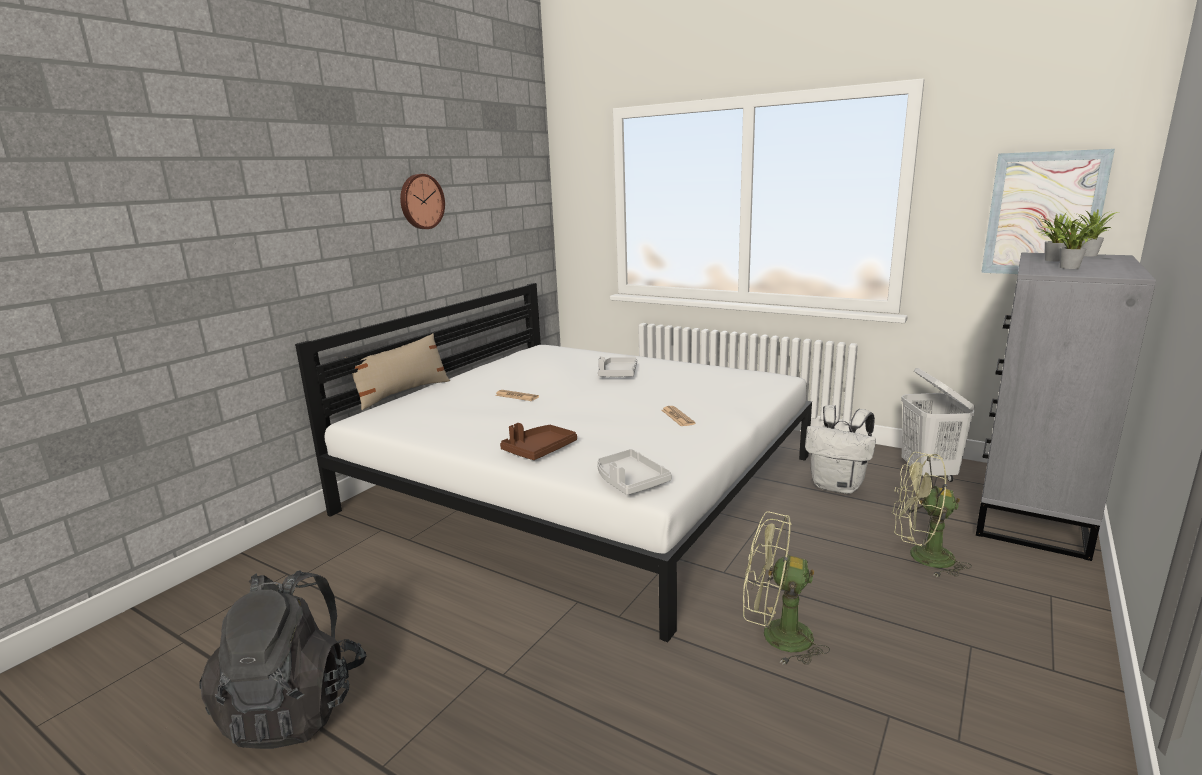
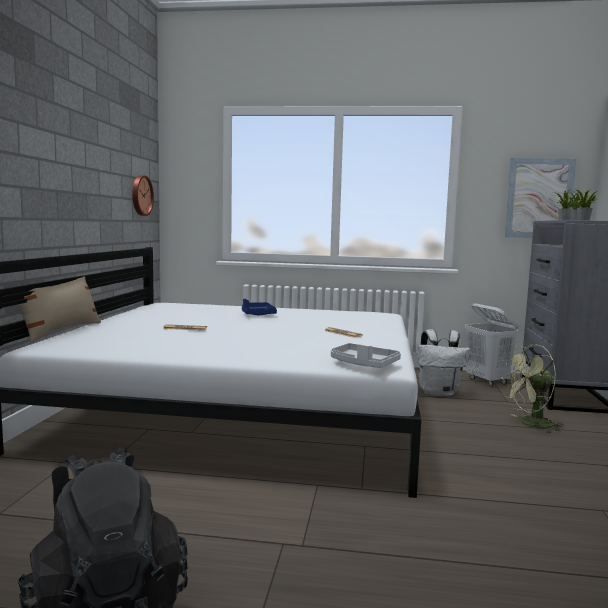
camera: 25 degrees left, 10 degrees down
(421, 201) = (77, 151): wall clock -> wall clock (140, 195)
(539, 450) = (258, 354): brown tray -> none
(618, 374) = (257, 314): grey tray -> blue tray
(775, 636) = (488, 480): green fan -> none

